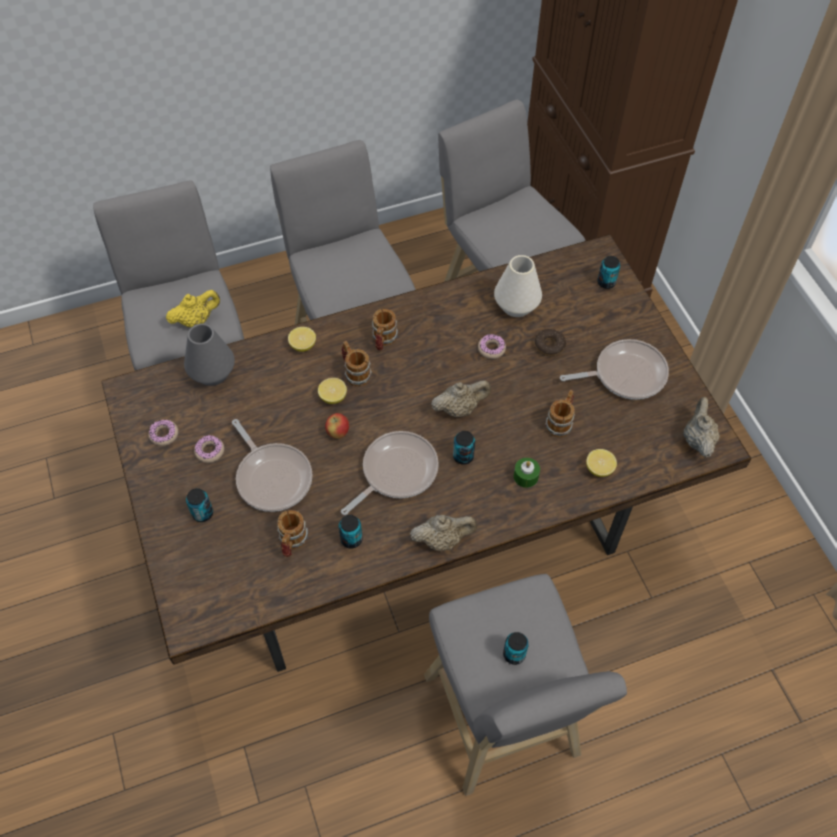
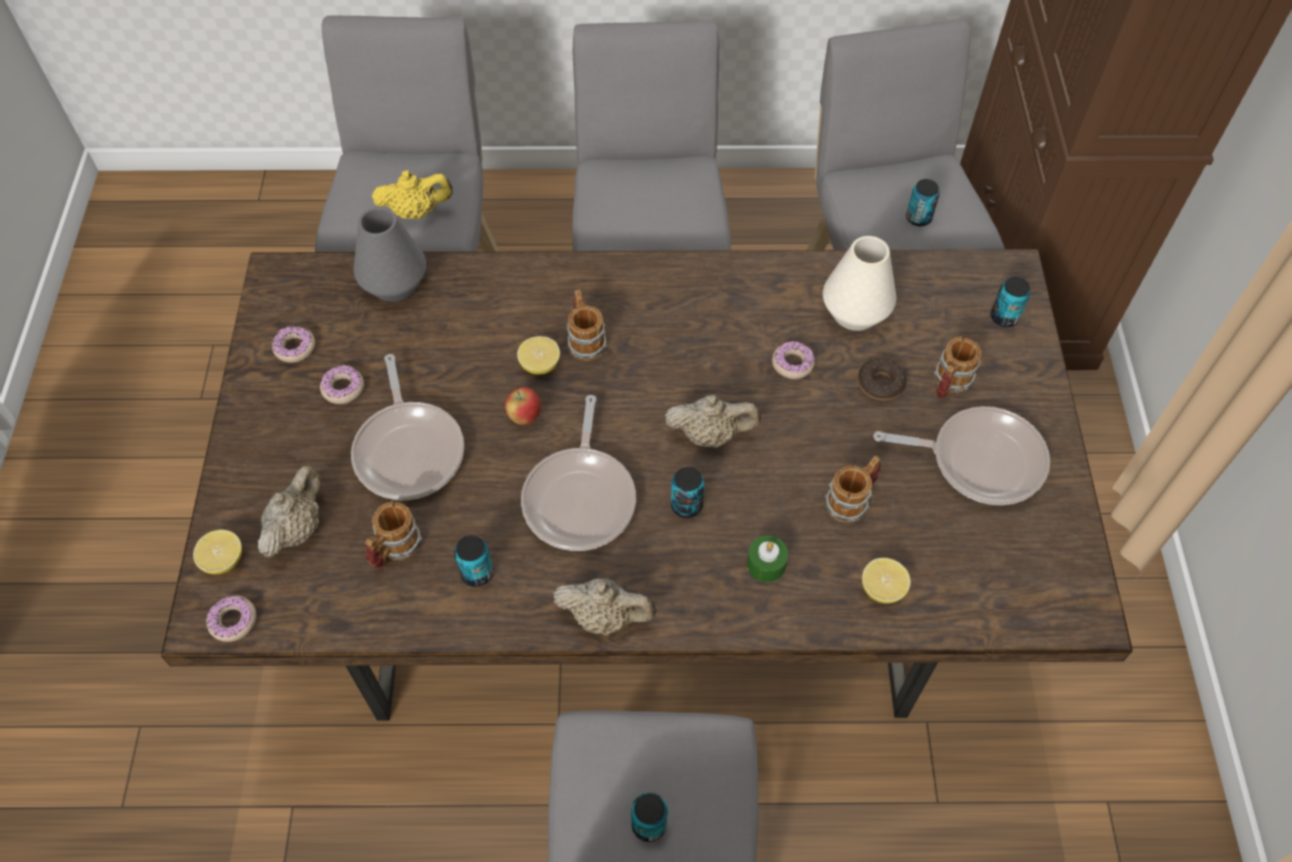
camera: 20 degrees right, 0 degrees up
(202, 513) = (295, 470): can -> can (918, 218)
(207, 620) = (233, 621): none -> donut
(303, 345) = (530, 282): lemon -> lemon (223, 560)
(383, 340) = (643, 307): mug -> mug (949, 384)
(396, 472) = (581, 497): frying pan -> frying pan turned 120 degrees clockwise
(697, 439) = (1055, 593): beige teapot -> beige teapot (297, 528)

